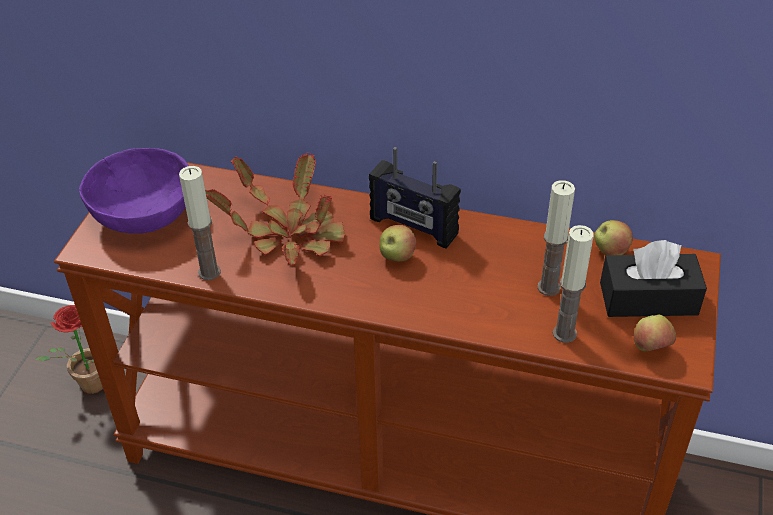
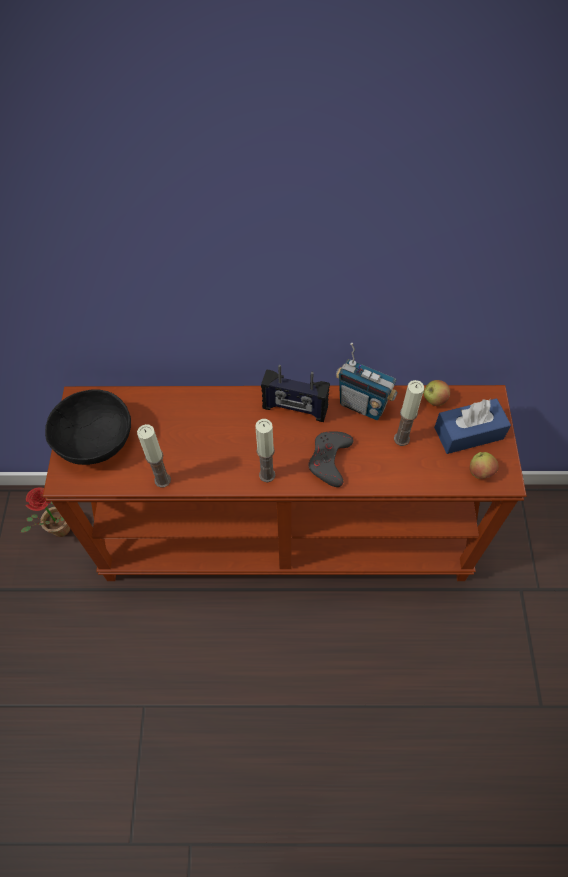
camera: 15 degrees left, 15 degrees up
(143, 214) = (95, 440): purple bowl -> black bowl
(289, 233) = (209, 433): potted plant -> none
(397, 257) = (291, 436): apple -> none
(439, 293) = (329, 460): none -> grey game controller
(507, 240) = (363, 405): none -> radio
(564, 333) = (422, 474): candle -> candle (267, 475)
(648, 299) = (468, 433): black tissue box -> blue tissue box

